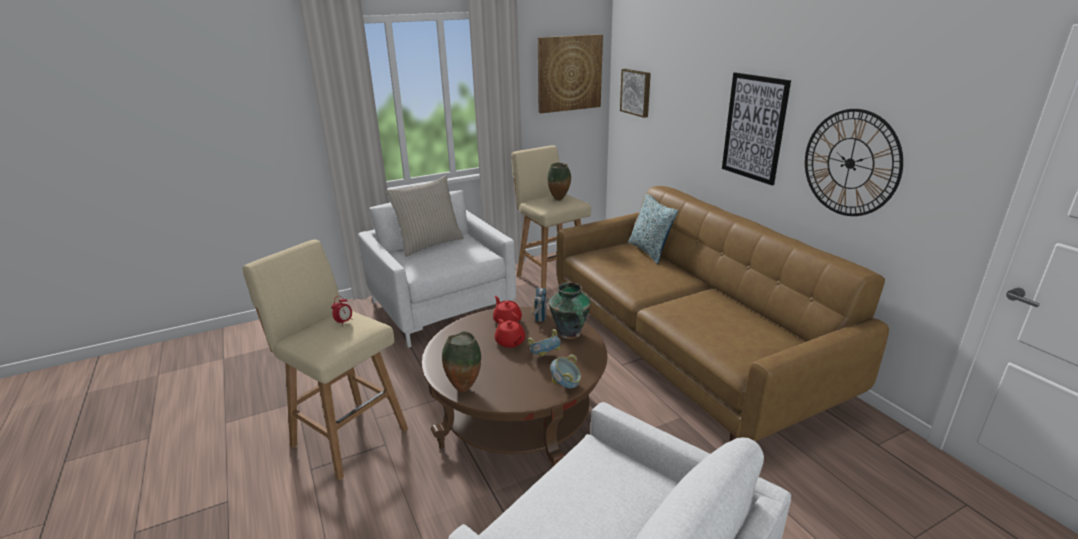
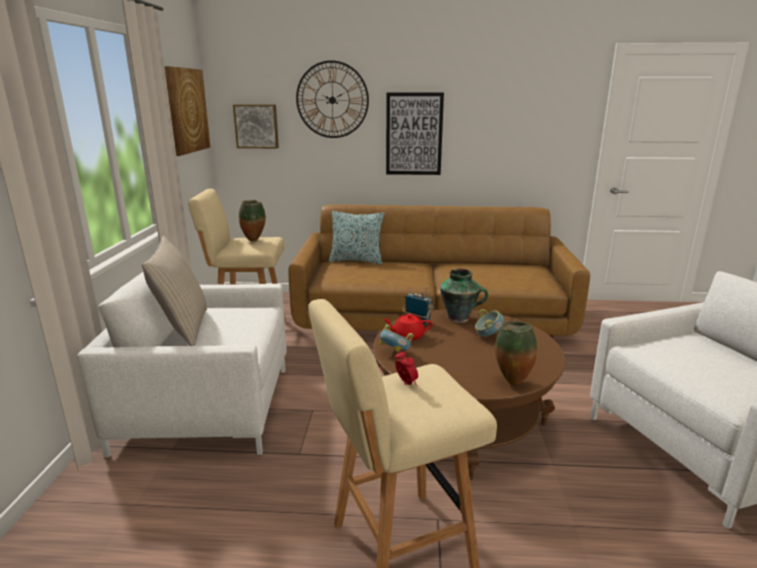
camera: 60 degrees left, 5 degrees down
(510, 342) = (449, 344): red teapot -> none
(566, 386) = (538, 340): bowl -> bowl (395, 353)
(850, 163) = (502, 143): wall clock -> wall clock (332, 100)

